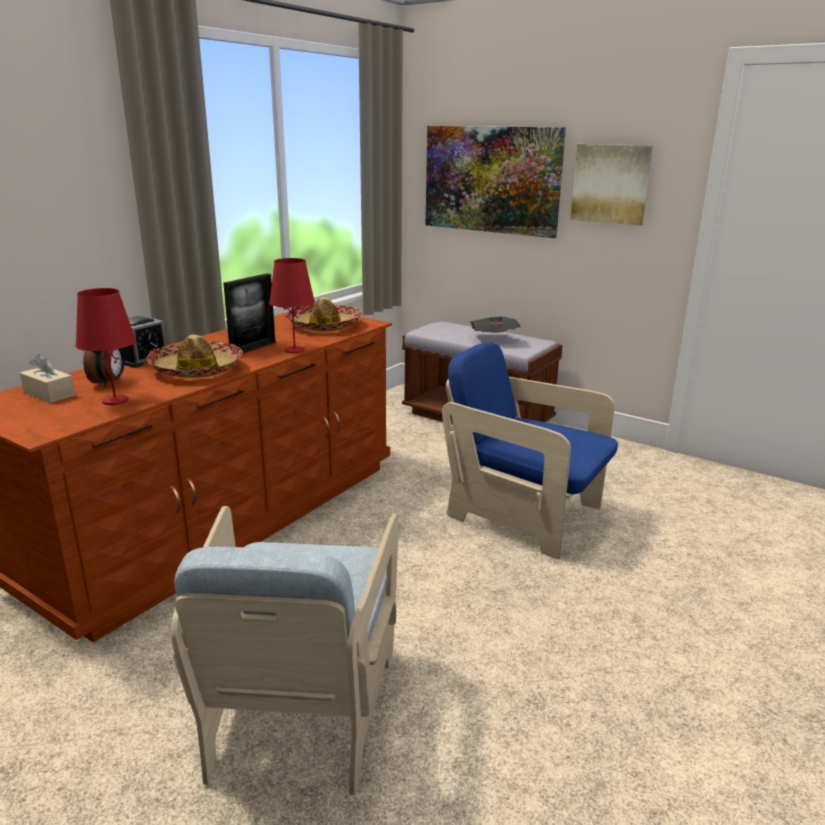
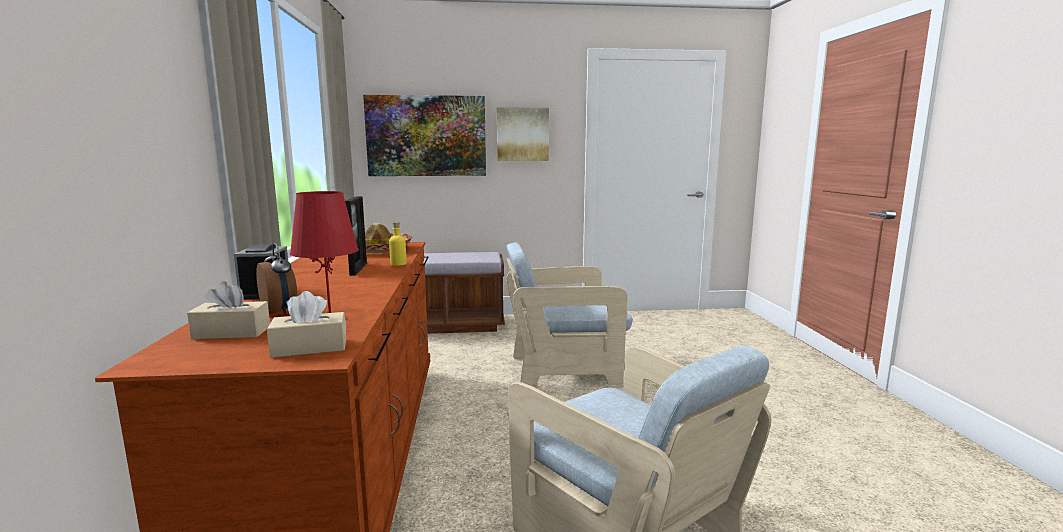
camera: 40 degrees left, 10 degrees down
(50, 423) = (310, 348): none -> beige tissue box
(196, 369) = (347, 287): hat -> none
(295, 350) = (398, 264): red table lamp -> yellow bottle
(494, 339) = (459, 256): newspaper -> none
(524, 515) = (565, 368): blue armchair -> beige armchair

